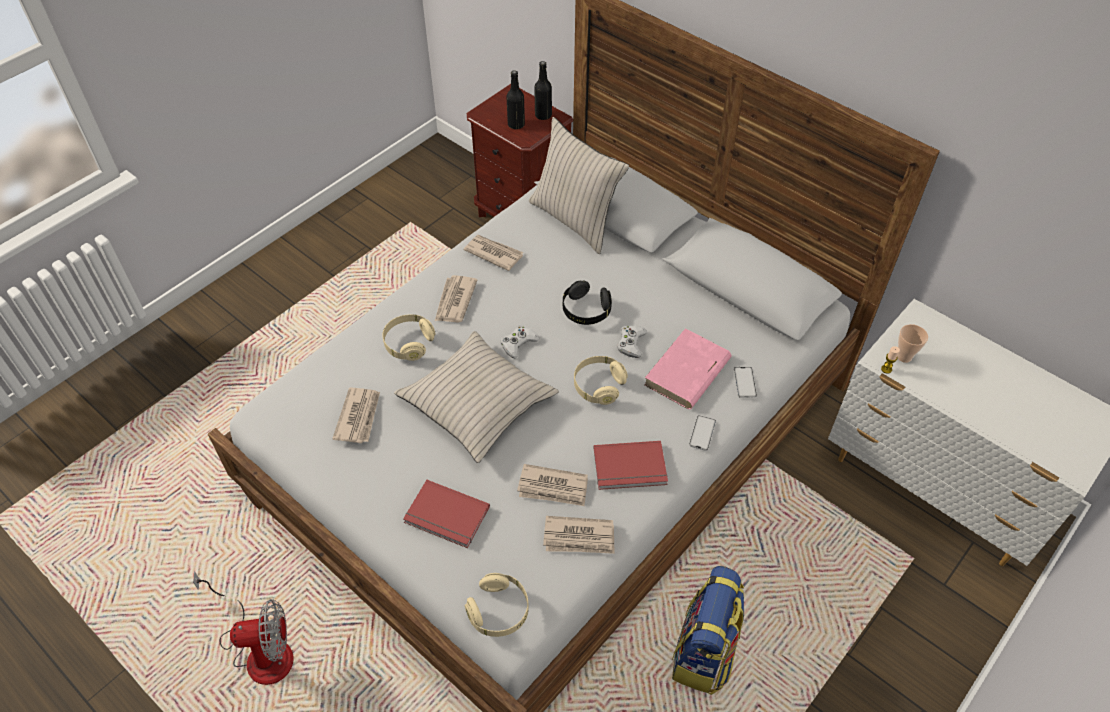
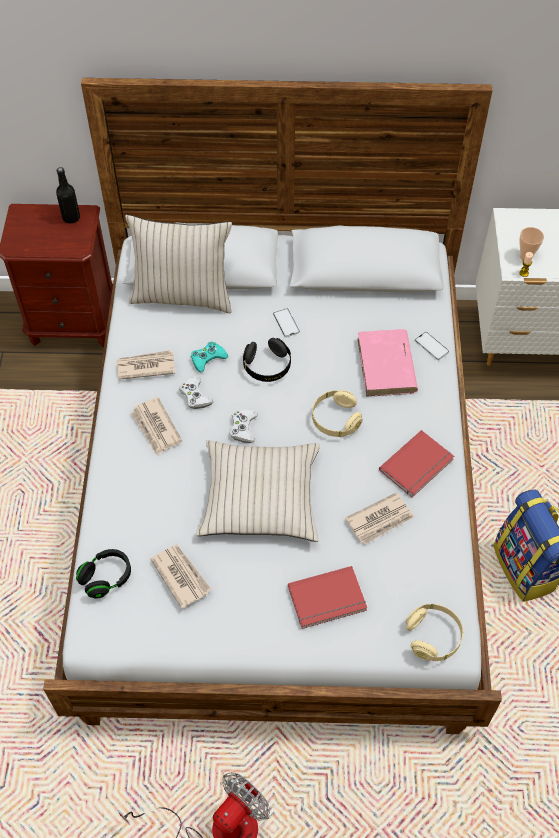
camera: 40 degrees left, 5 degrees up
(309, 381) = (106, 578): none -> black headphones
(409, 343) = (157, 488): beige headphones -> none
(516, 124) = (56, 240): black bottle -> none
(546, 276) = (208, 358): none -> turquoise game controller
(579, 537) = (433, 542): newspaper -> none
(631, 343) = (325, 370): white game controller -> white game controller (195, 396)
(702, 433) = (439, 404): phone -> phone (286, 323)

